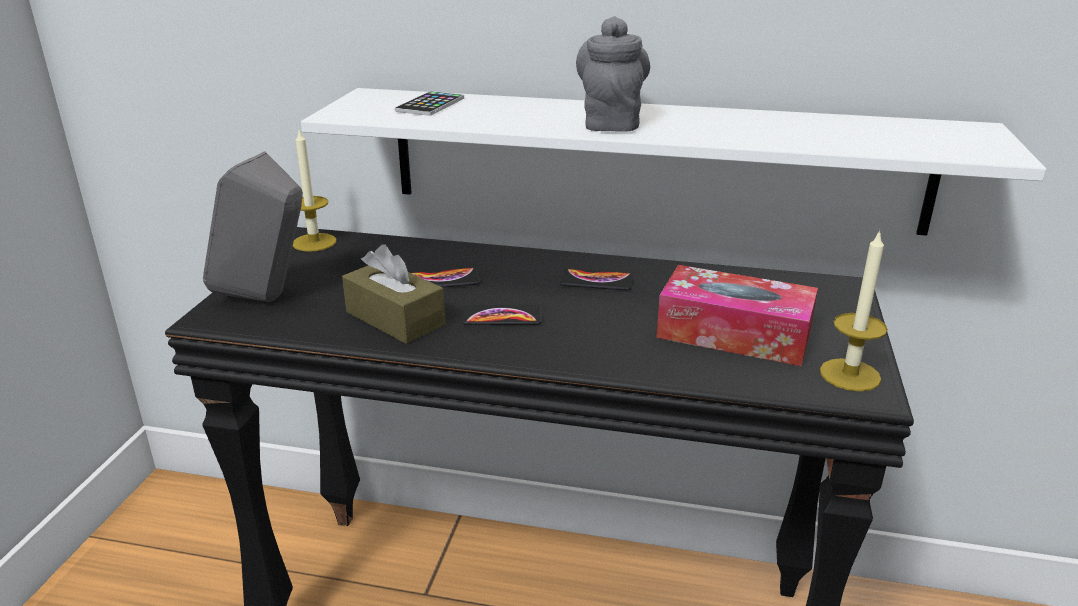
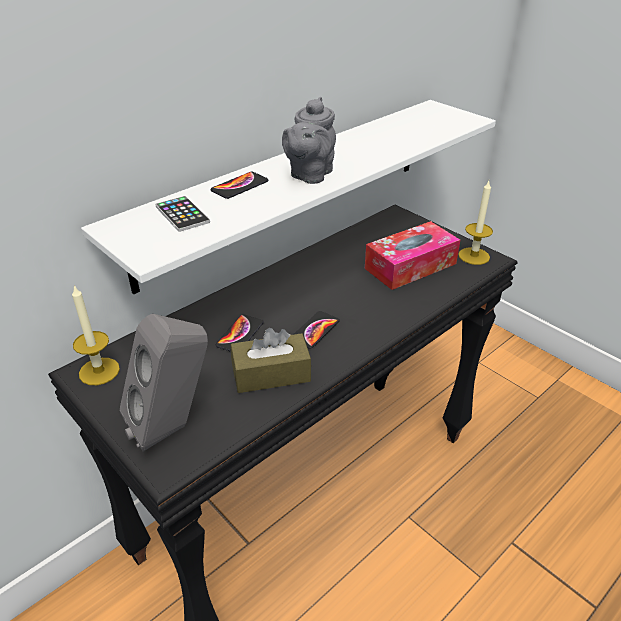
camera: 55 degrees left, 10 degrees up
(596, 281) = (309, 279): phone -> phone (239, 186)
(611, 122) = (309, 175): grey teapot -> grey teapot turned 105 degrees counterclockwise

